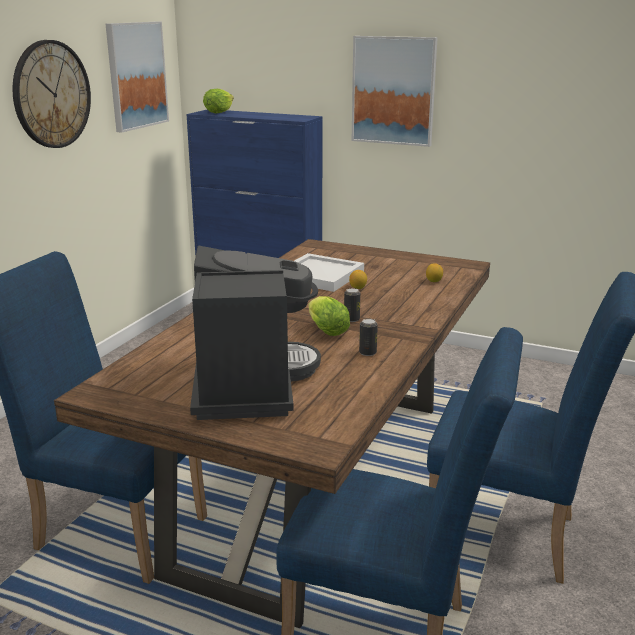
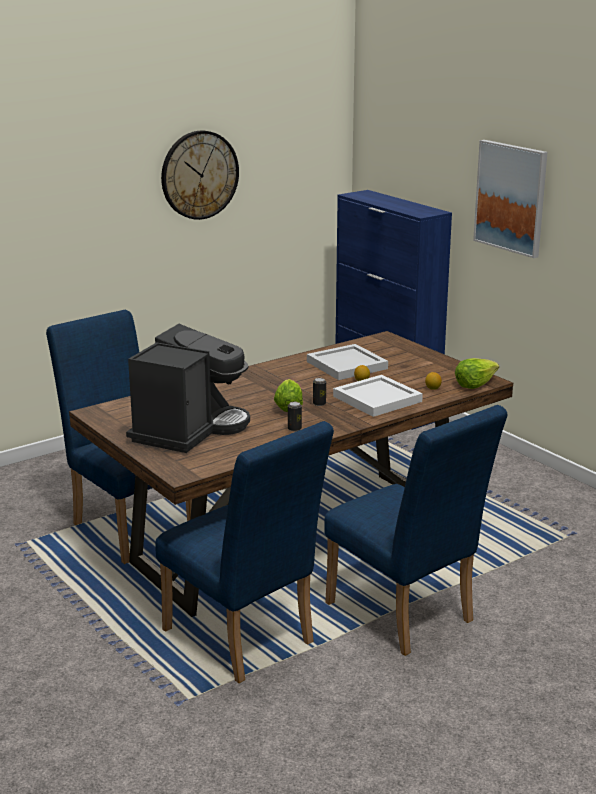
camera: 30 degrees right, 0 degrees up
(136, 75) = (296, 156): picture -> none
(219, 112) = (369, 195): lettuce -> lettuce (474, 384)
(399, 302) = (376, 399): none -> white tray

